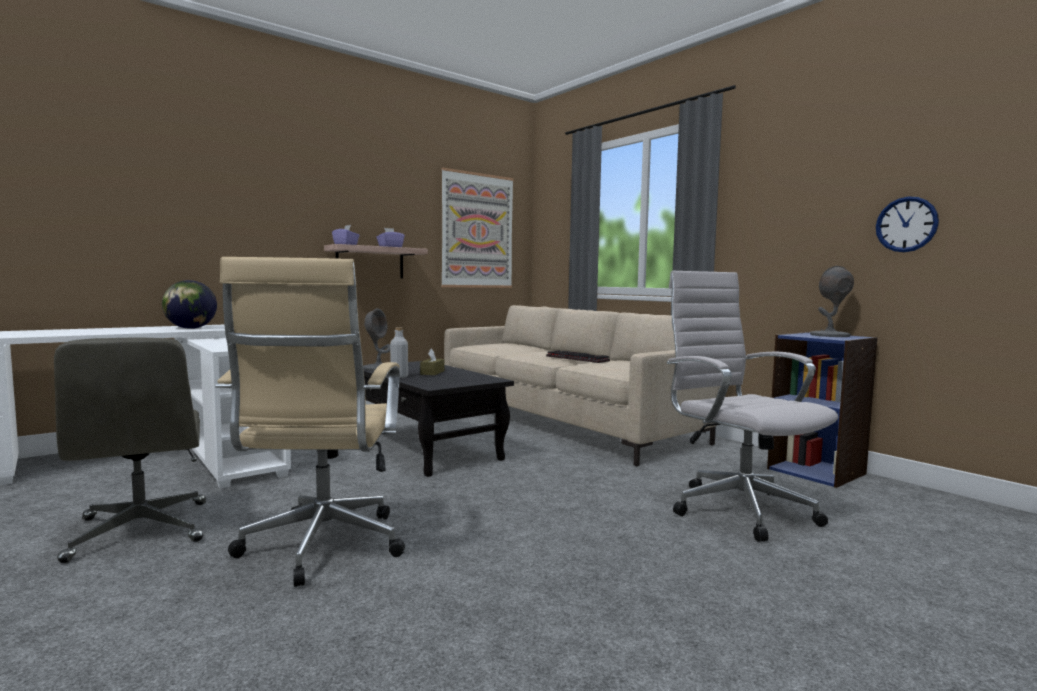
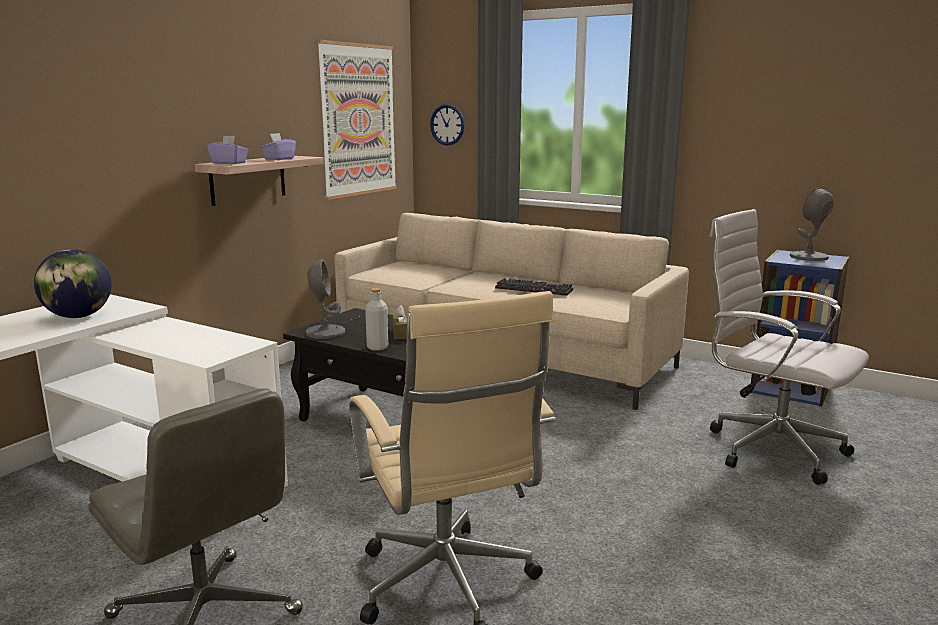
camera: 20 degrees left, 10 degrees up
(906, 224) = (883, 146): wall clock -> wall clock (447, 125)

